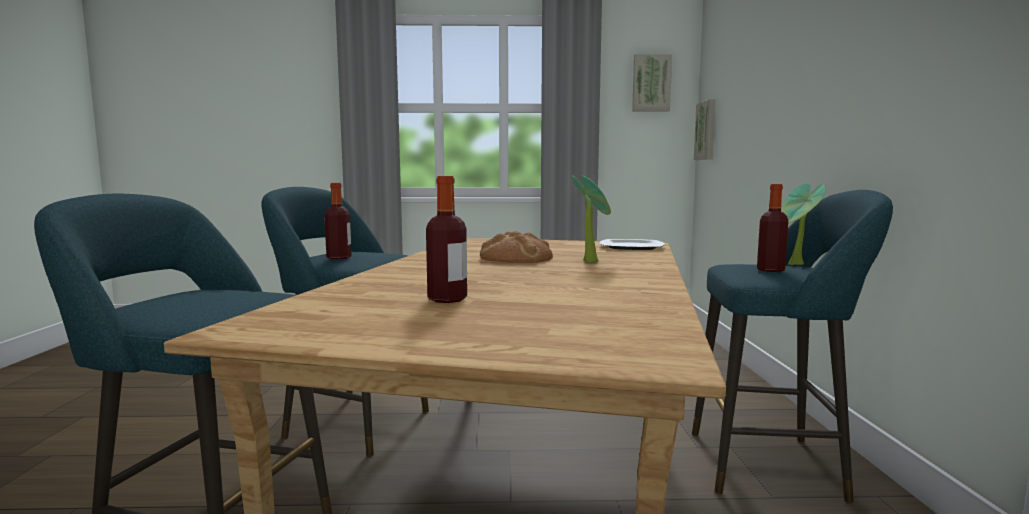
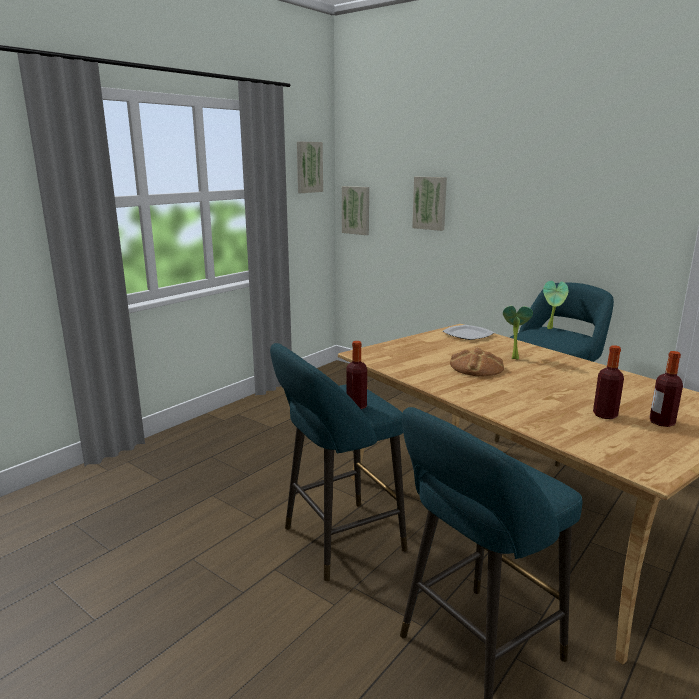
camera: 50 degrees left, 10 degrees up
(754, 104) = (430, 203): none -> picture
(770, 270) = (559, 336): bottle -> bottle (661, 422)

